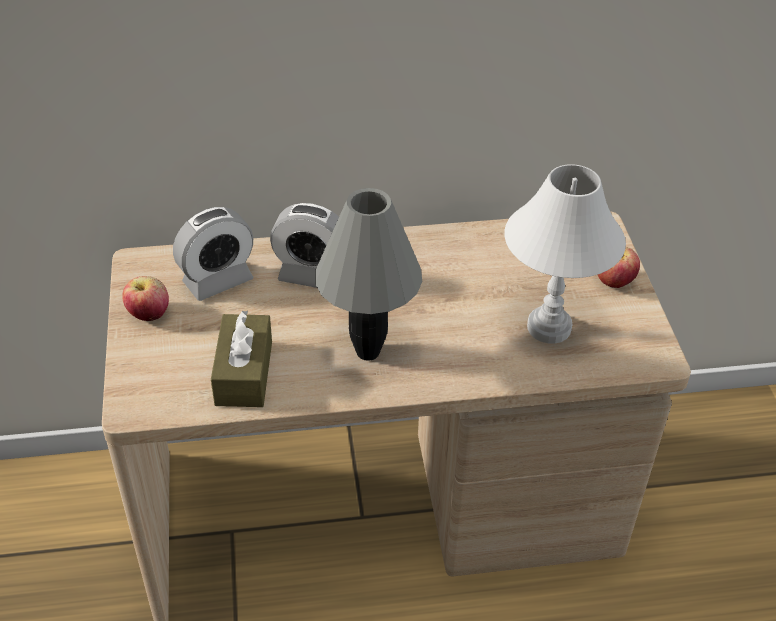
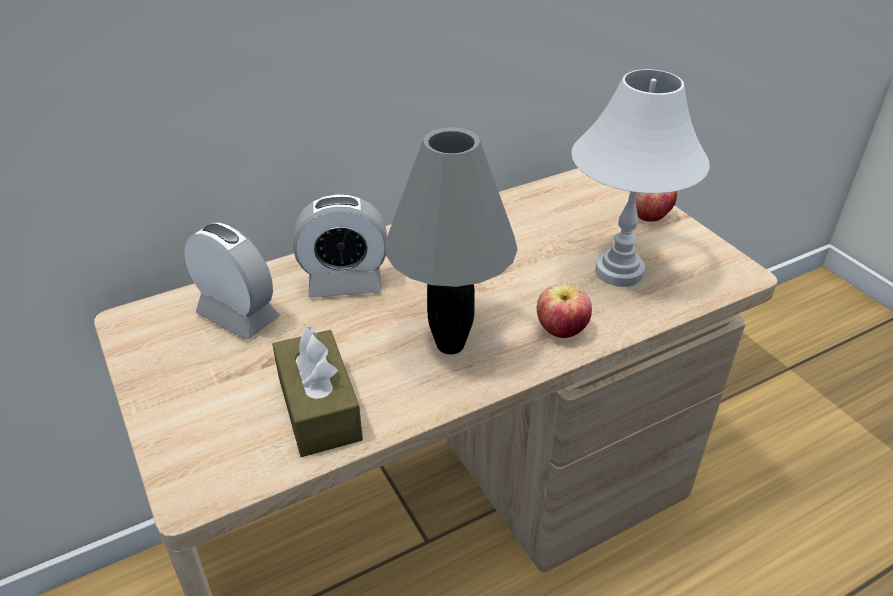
camera: 20 degrees left, 5 degrees down
(149, 314) = (167, 374): apple -> apple (561, 331)
(218, 281) = (238, 316): alarm clock -> alarm clock turned 90 degrees counterclockwise

